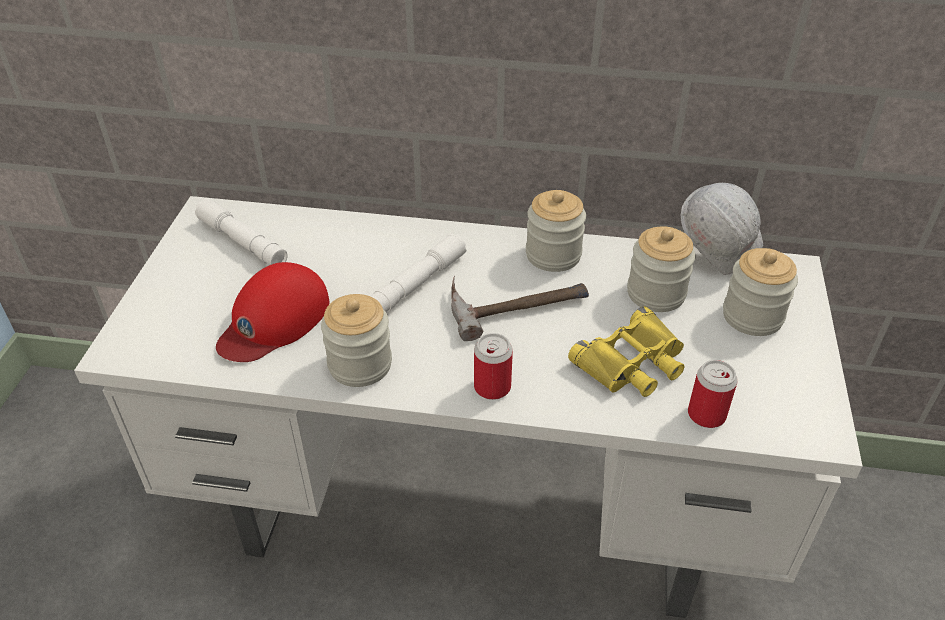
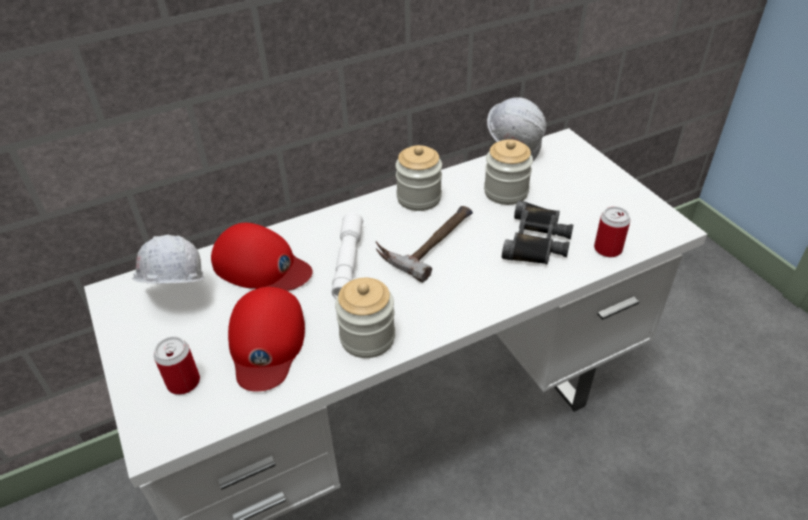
camera: 35 degrees left, 0 degrees up
(243, 242) = (175, 299): white flashlight -> white hard hat
(339, 249) = (261, 266): none -> red cap
(492, 387) = (472, 302): can -> can (183, 382)
(632, 363) = (537, 241): yellow binoculars -> black binoculars
(752, 316) = (571, 179): jar -> none

